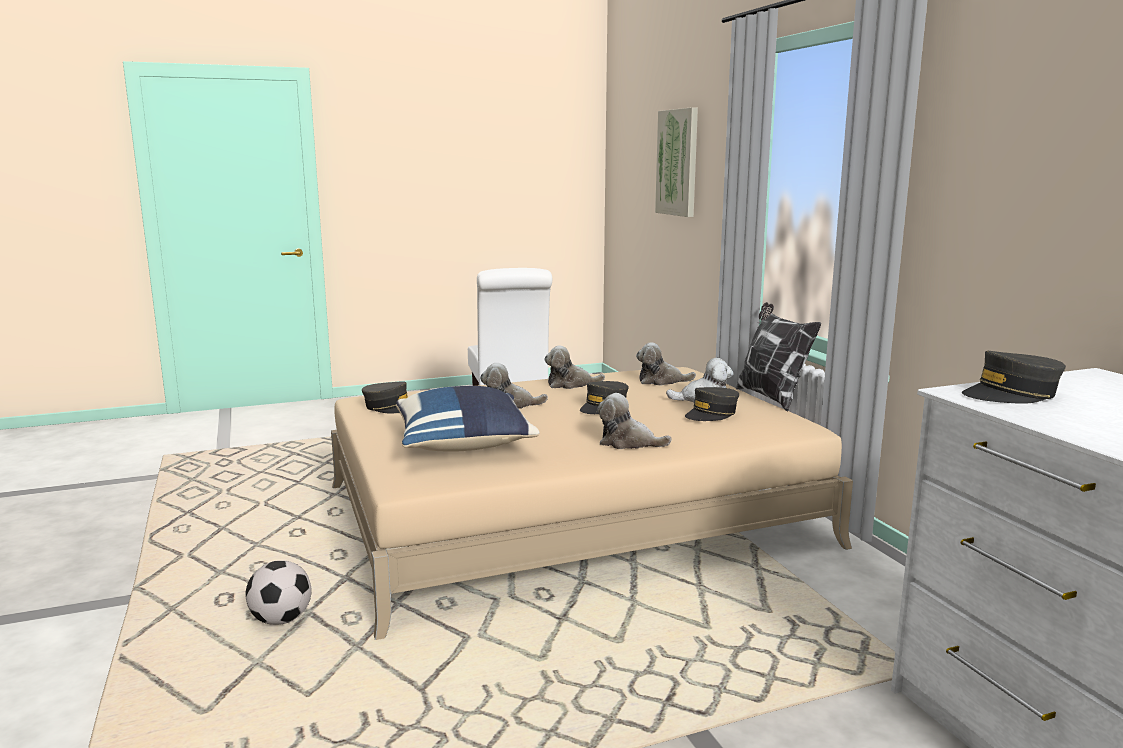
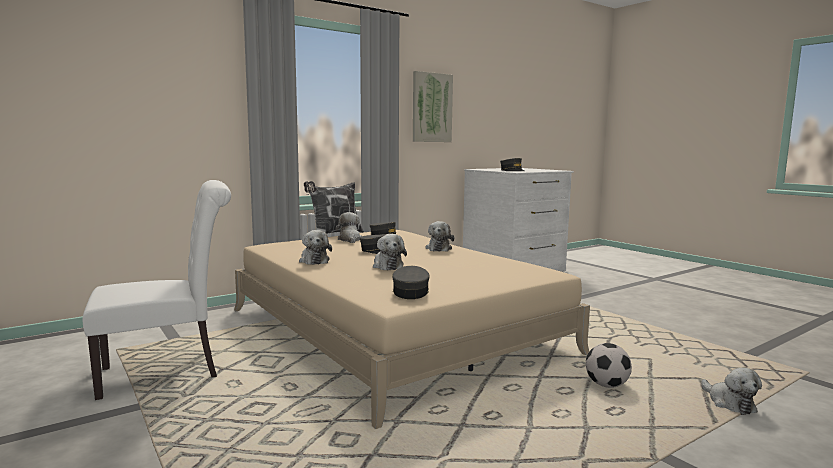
camera: 105 degrees left, 5 degrees down
(464, 445) = (478, 269): blue pillow -> none
(661, 381) = (300, 247): plush toy -> plush toy (729, 403)
(678, 162) = (132, 85): picture -> picture (431, 107)

